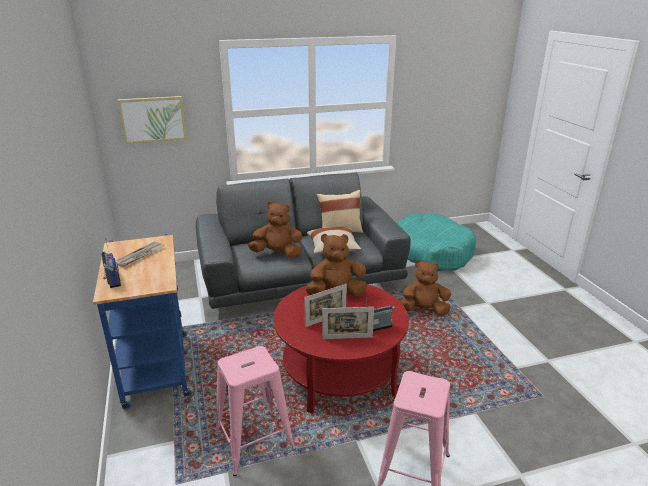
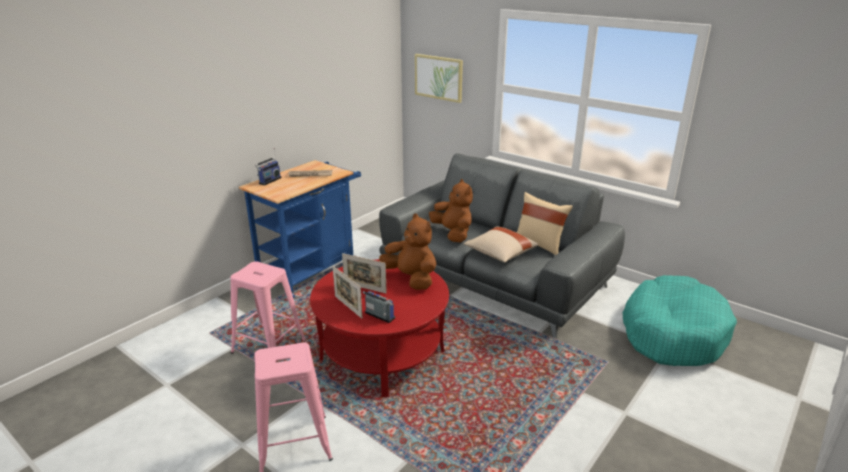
camera: 55 degrees right, 0 degrees up
(423, 310) = (541, 368): brown plush toy -> none

